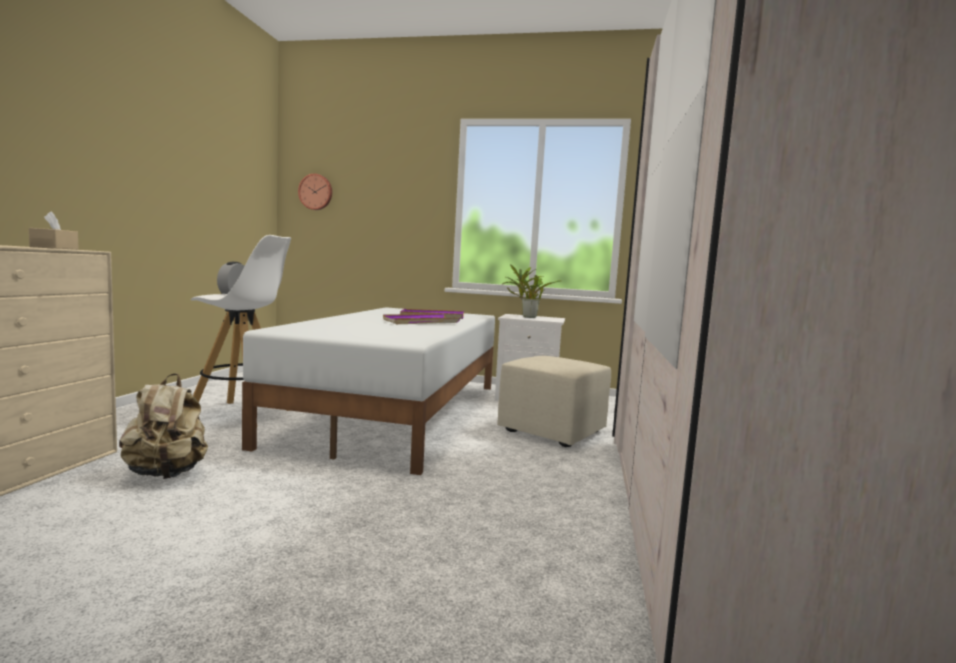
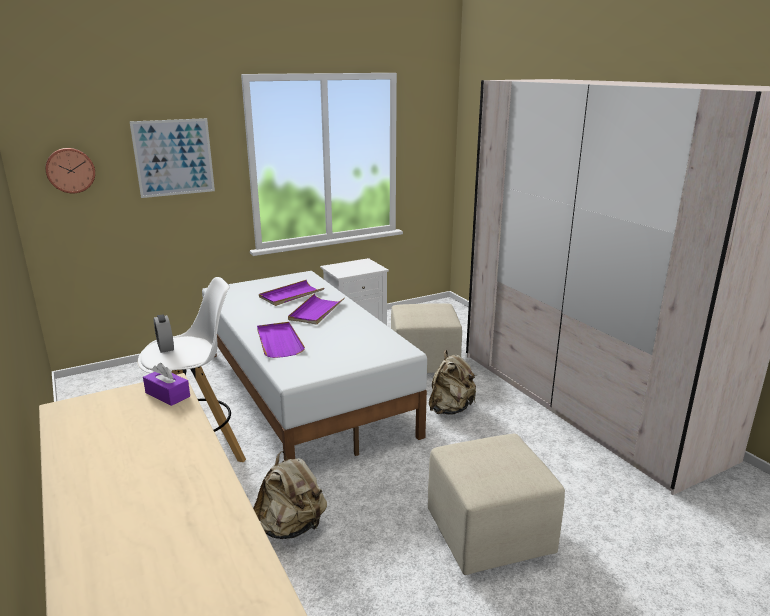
camera: 40 degrees left, 15 degrees up
(55, 248) = (167, 394): beige tissue box -> purple tissue box
(272, 578) = (488, 535): none -> beige ottoman
(337, 322) = (279, 342): none -> purple tray
(392, 190) = (174, 157): none -> picture
(500, 468) = (450, 408): none -> beige backpack
(527, 317) = (349, 268): potted plant -> none

